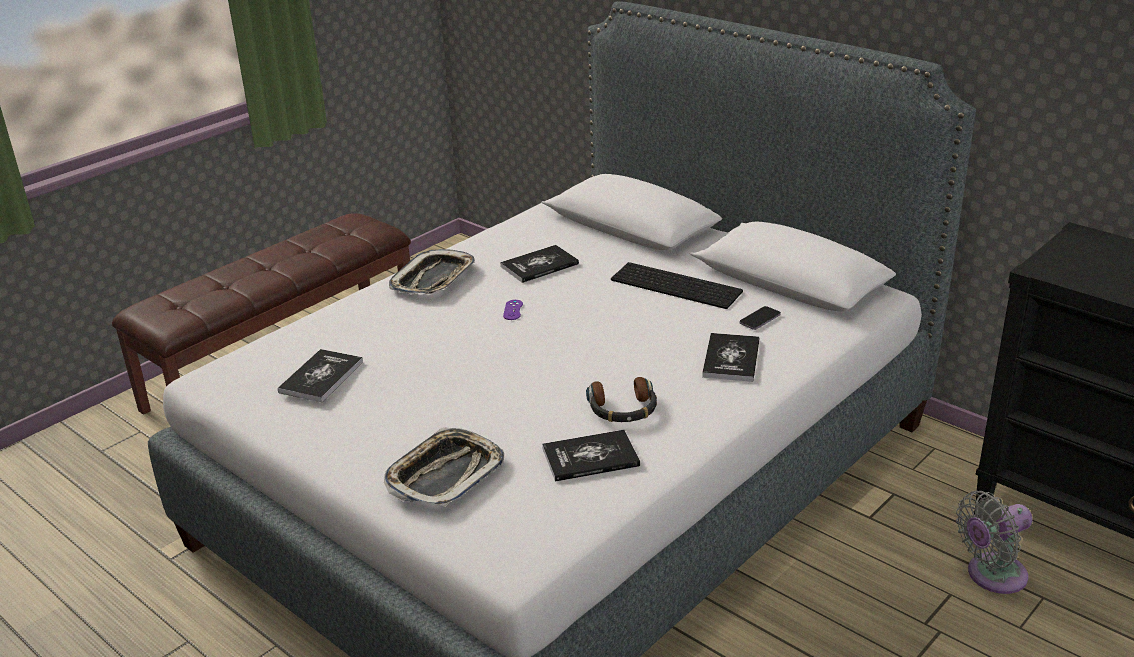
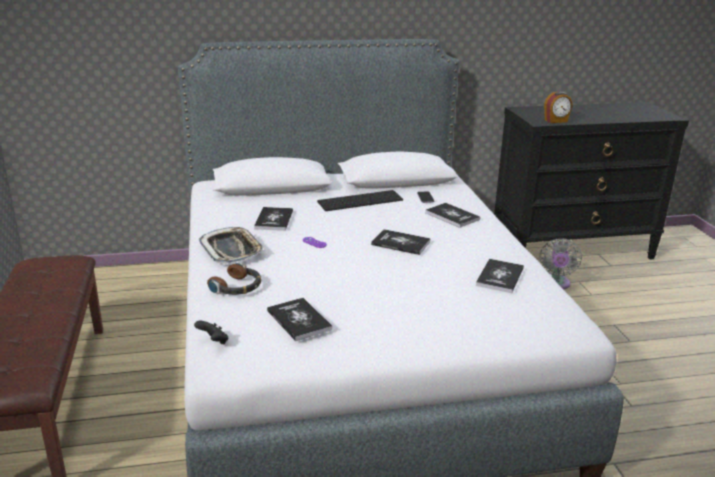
camera: 55 degrees left, 5 degrees down
(241, 356) = (213, 342): none -> black game controller
(445, 474) = (468, 319): tray -> none
(589, 358) = (401, 243): none -> book
(622, 409) = (464, 254): headphones -> headphones (237, 287)
(1083, 278) = (556, 121): none -> alarm clock

